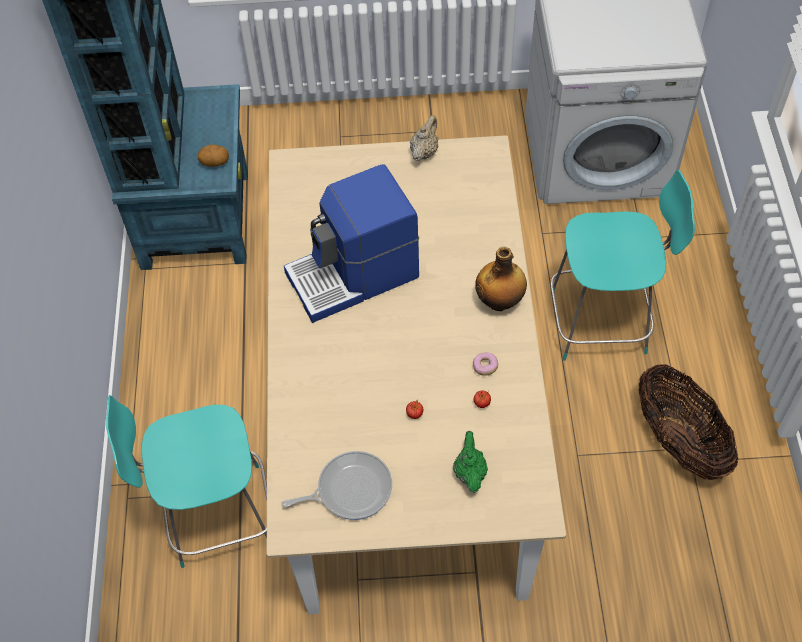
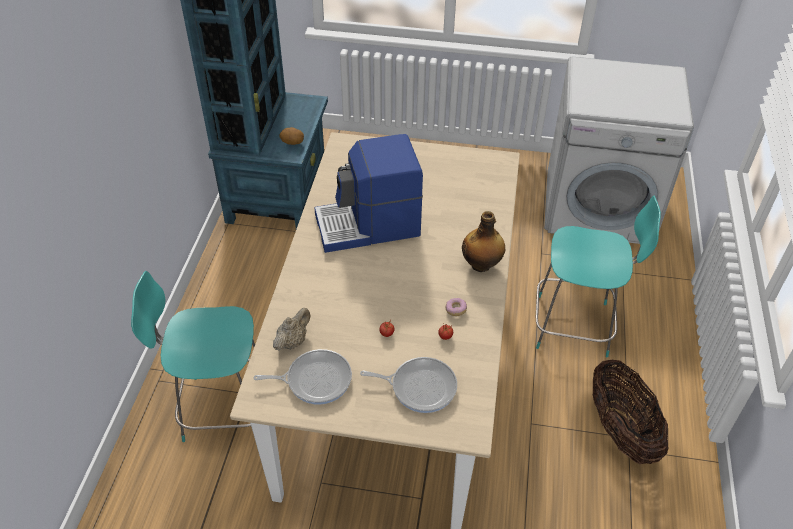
camera: 10 degrees right, 10 degrees down
(424, 152) = (450, 152): beige teapot -> beige teapot (292, 341)
(469, 472) = (420, 387): green teapot -> frying pan

